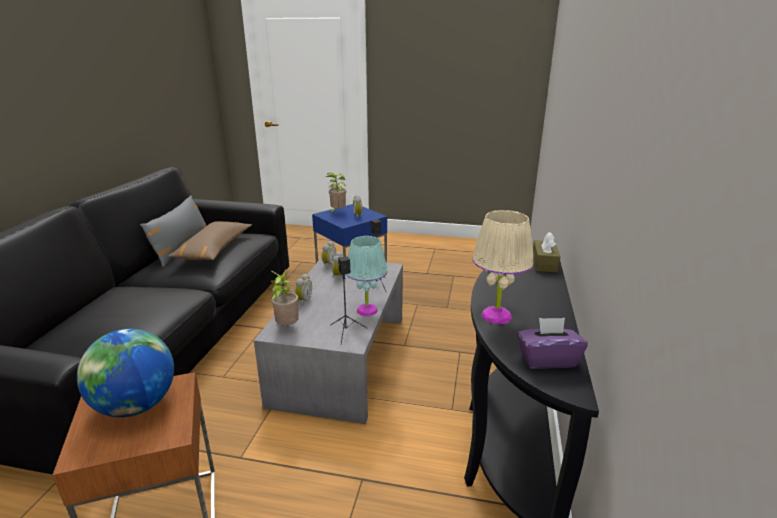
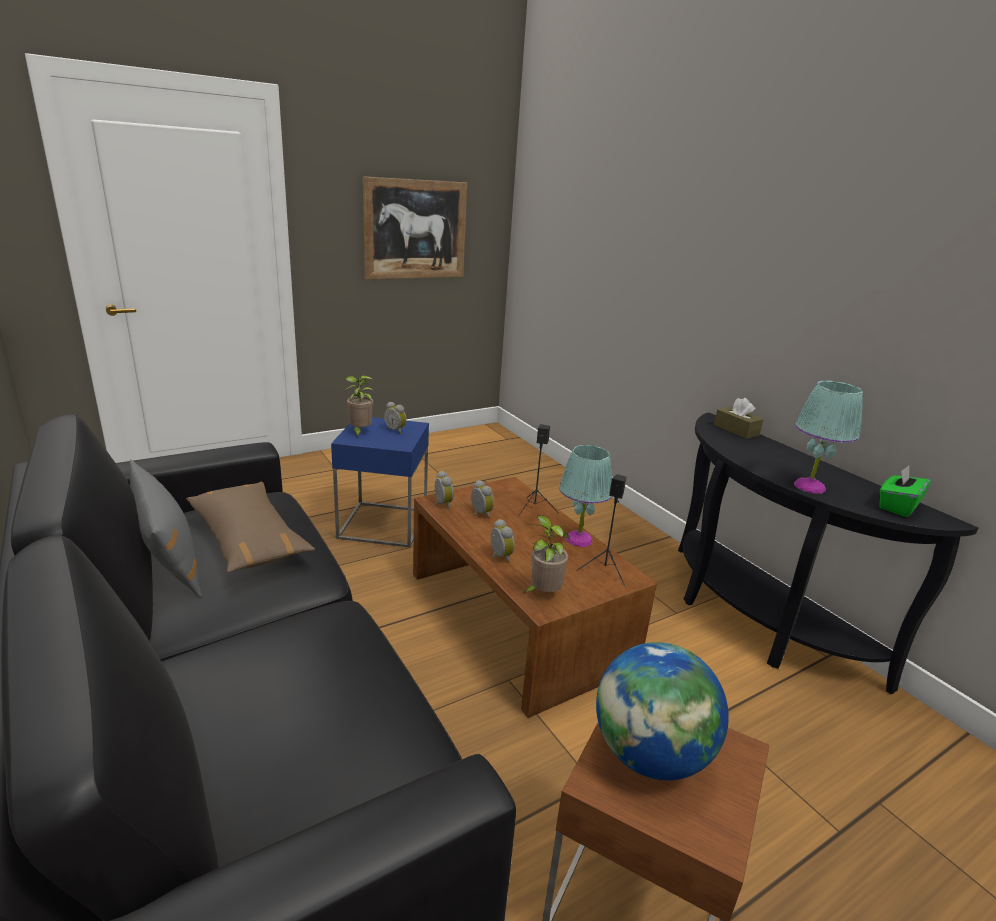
camera: 45 degrees left, 0 degrees up
(340, 358) = (515, 618): grey coffee table -> brown coffee table
(458, 79) = (415, 229): none -> picture
(496, 316) = (809, 486): beige table lamp -> turquoise table lamp
(547, 359) = (897, 506): purple tissue box -> green tissue box

